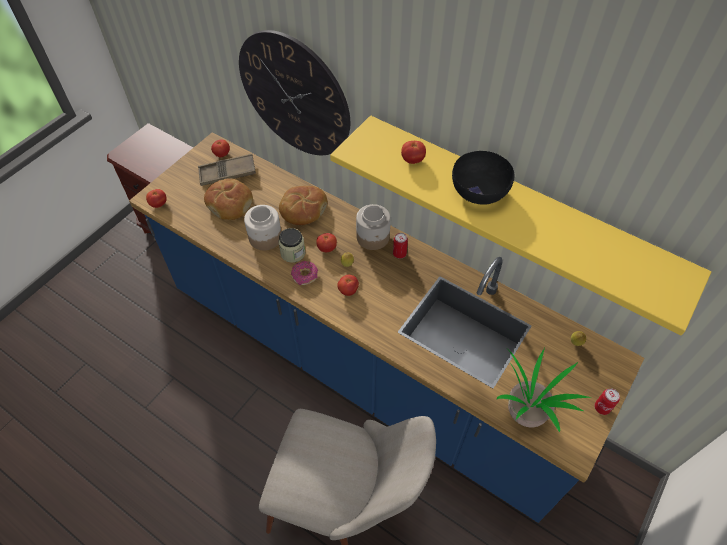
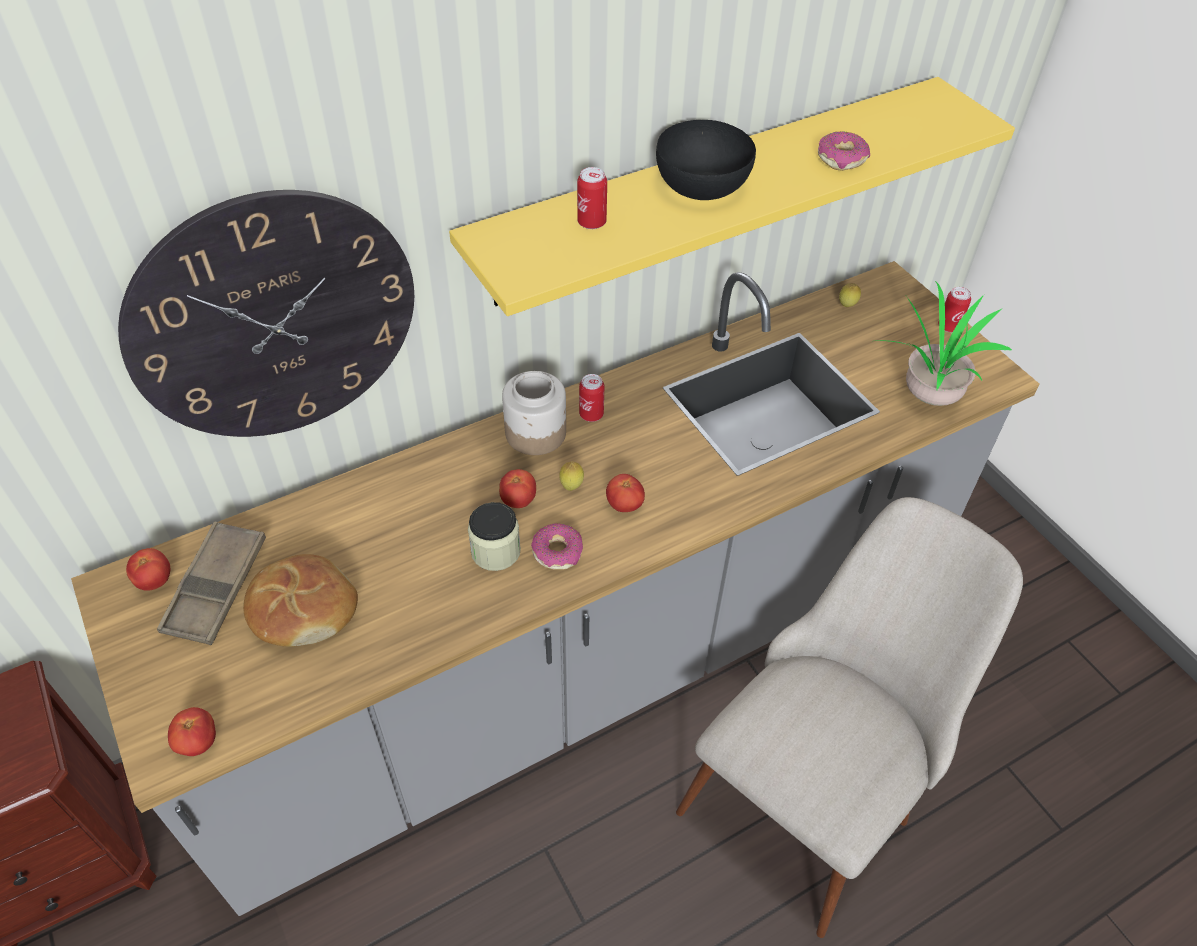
camera: 65 degrees left, 5 degrees down
(265, 237) = (430, 581): jar -> none
(303, 210) = (407, 502): bread -> none
(363, 365) = (594, 662): blue counter -> grey counter
(412, 160) = (591, 222): tomato -> can
(560, 245) = (841, 159): none -> donut

